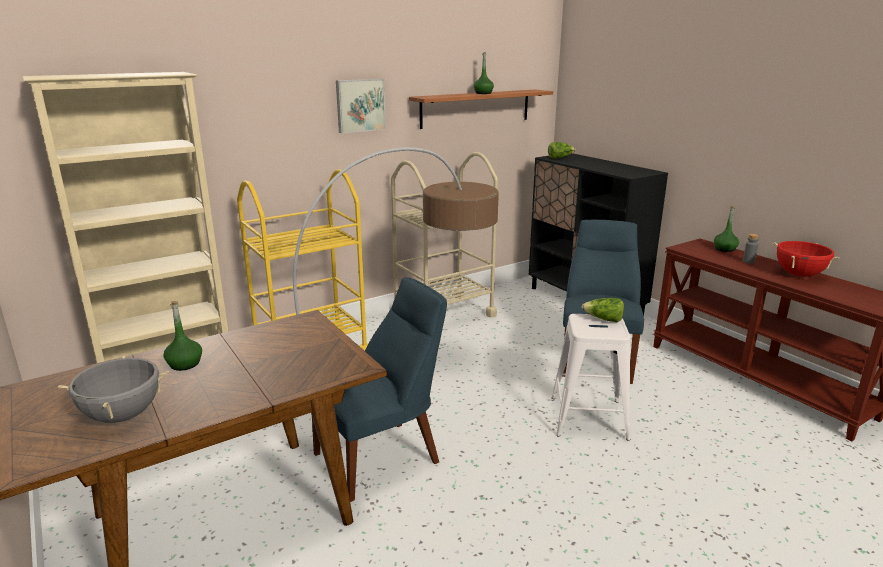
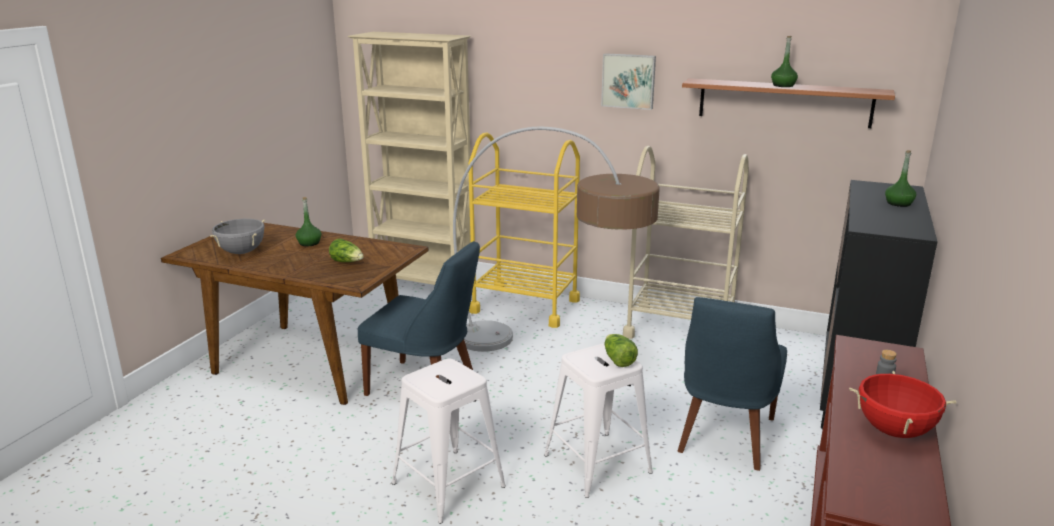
camera: 55 degrees right, 0 degrees up
(560, 158) = (877, 188): lettuce -> lettuce (347, 262)
(561, 503) = (447, 485): none -> white stool
(596, 359) = (724, 437): blue chair -> blue chair turned 135 degrees clockwise
(724, 249) = (905, 369): green bottle -> green bottle (898, 203)

